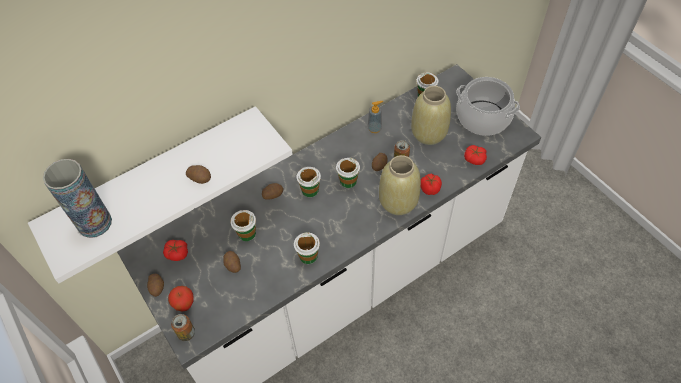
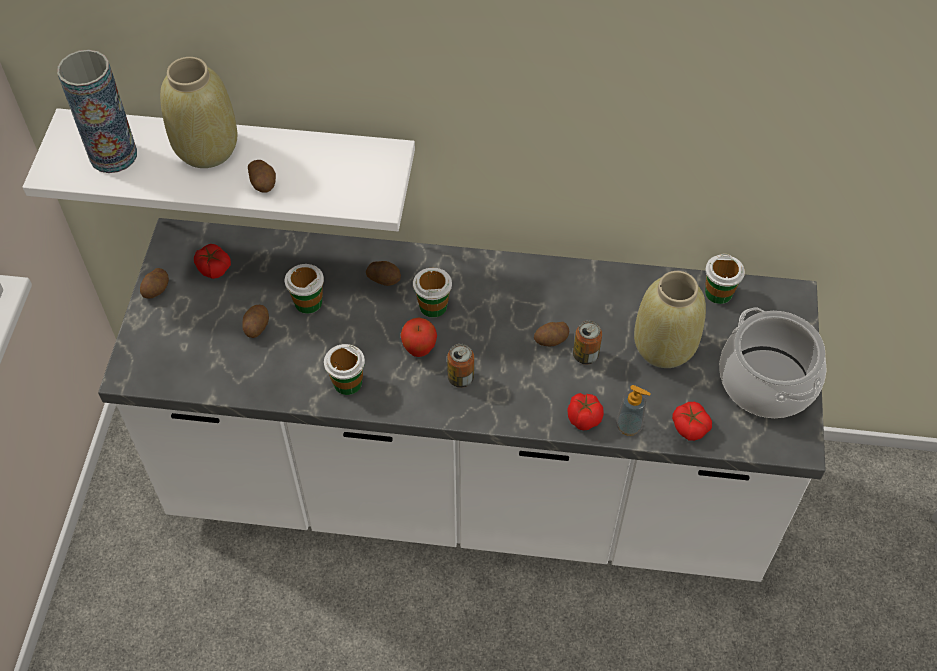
camera: 40 degrees right, 0 degrees up
(184, 305) = (164, 331): apple -> apple (419, 349)
(186, 333) = (135, 363): can -> can (461, 378)
(348, 181) = (491, 329): cup -> none
(374, 128) = (598, 288): soap dispenser -> soap dispenser (629, 426)
(398, 202) = (525, 403): beige vase -> beige vase (208, 149)

